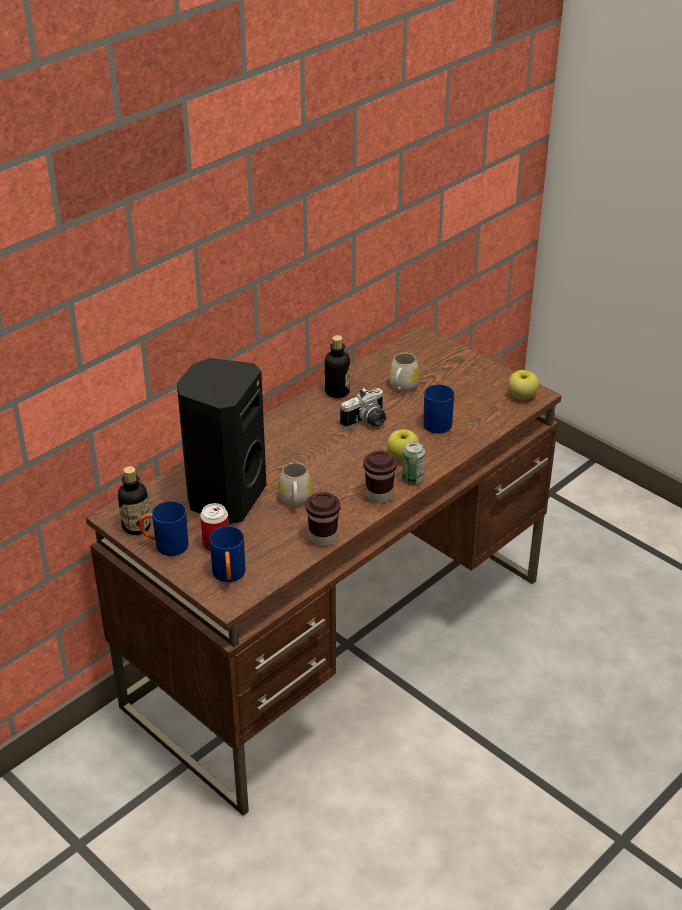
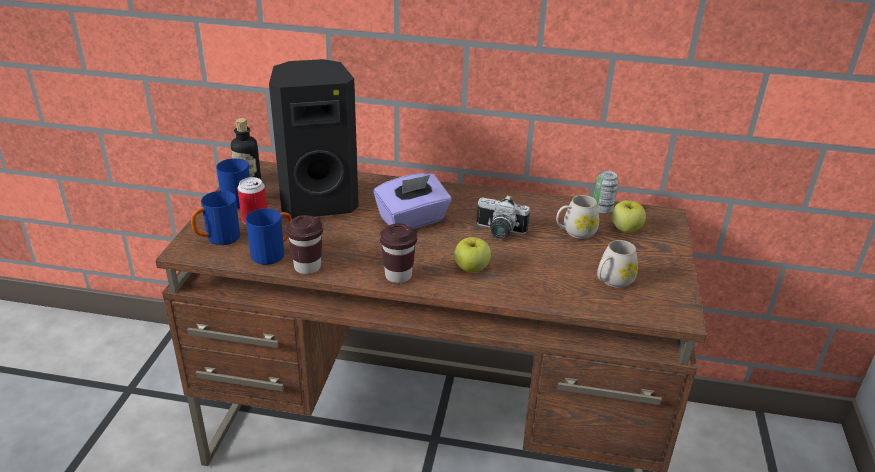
camera: 55 degrees right, 5 degrees down
(295, 500) = (347, 235): white mug -> white mug (612, 281)
(307, 457) = (412, 220): none -> purple tissue box
(337, 392) = (522, 203): bottle -> none
(412, 479) = (443, 286): can -> can (602, 210)
(435, 422) = (548, 268): blue mug -> blue mug (273, 253)
(522, 396) = (663, 307): apple -> apple (626, 229)

